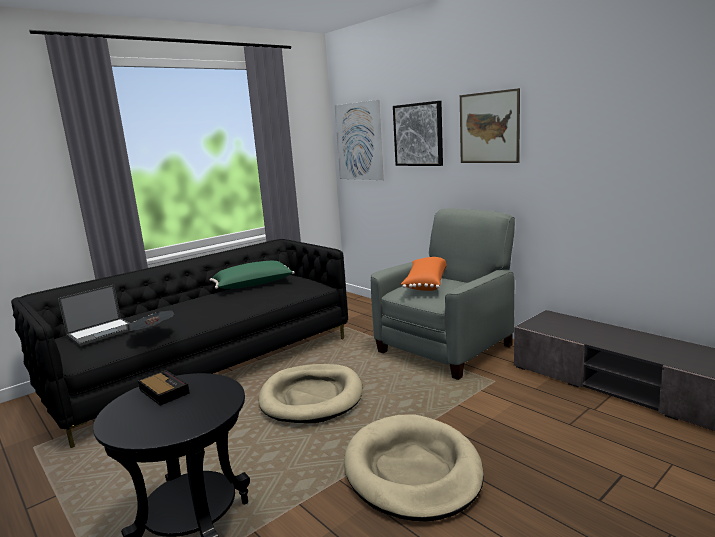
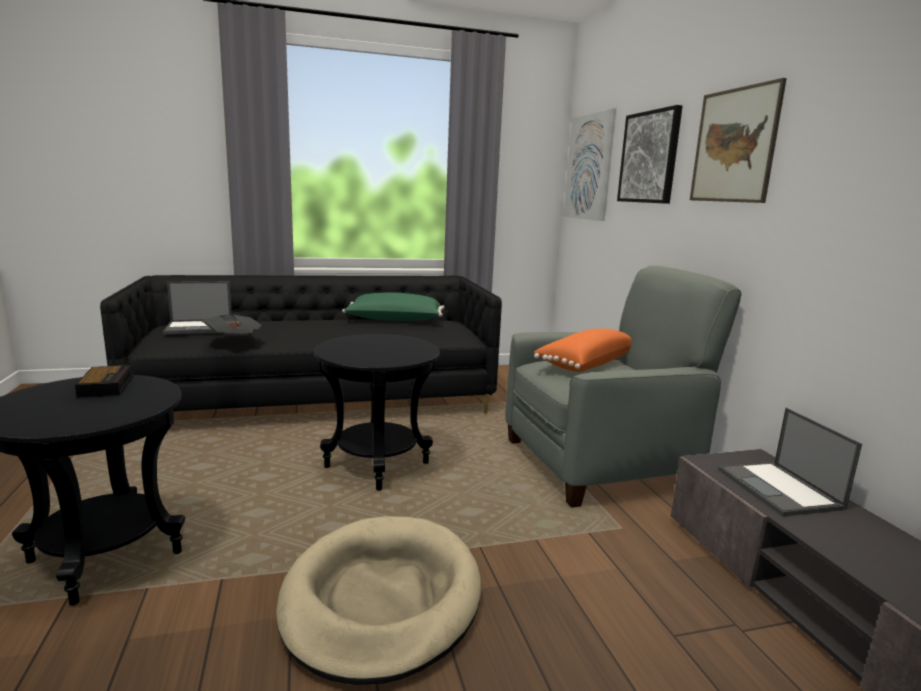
camera: 25 degrees right, 0 degrees up
(312, 397) = (377, 465): beige dog bed -> black side table
(576, 328) = (780, 489): none -> laptop

